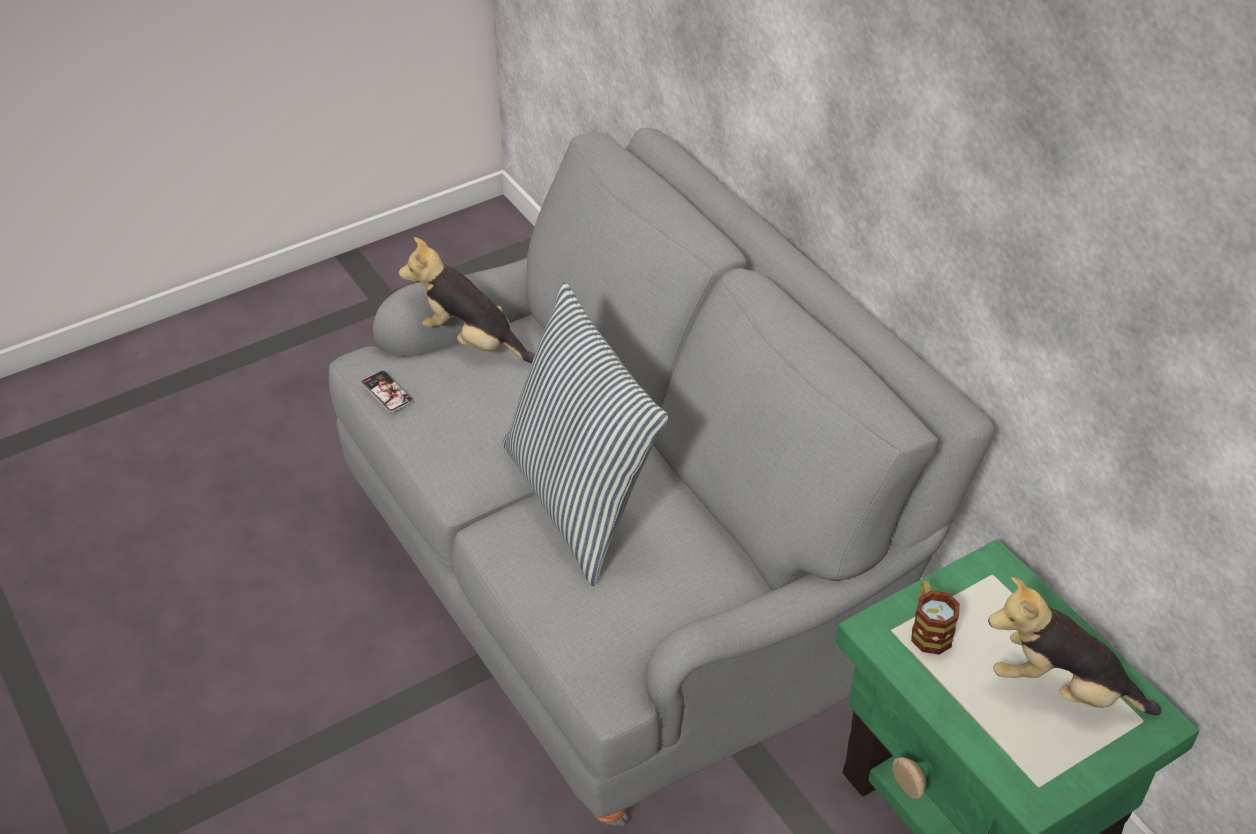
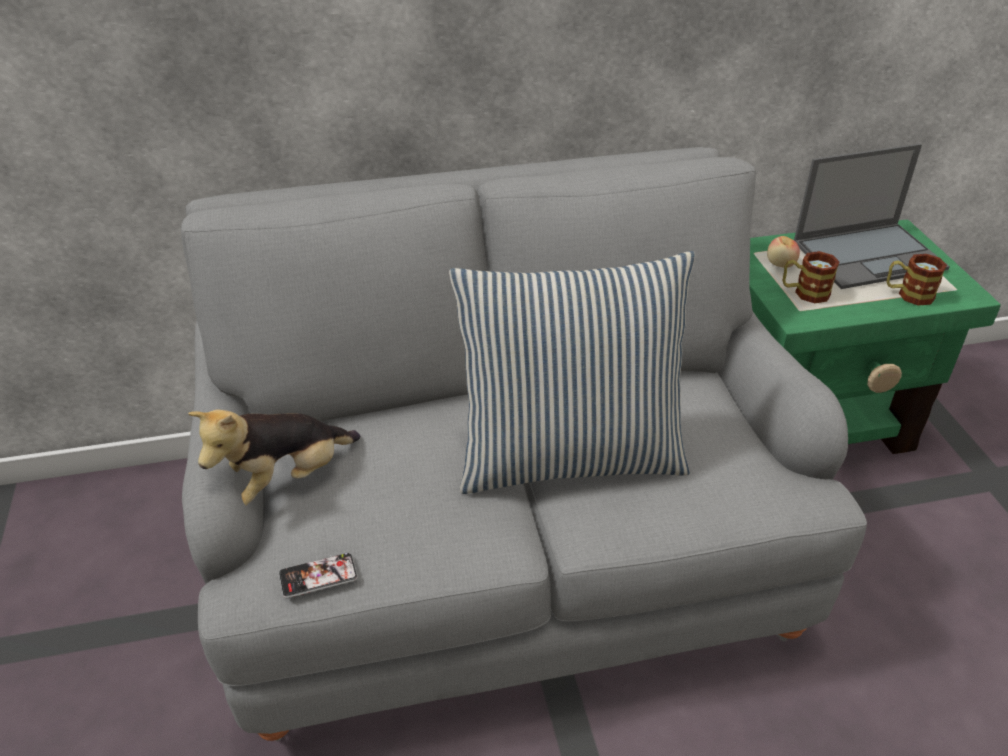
camera: 70 degrees left, 5 degrees down
(979, 601) = (780, 264): none -> apple
(990, 732) = (908, 294): none -> mug
(1061, 688) = (870, 255): plush toy -> laptop

